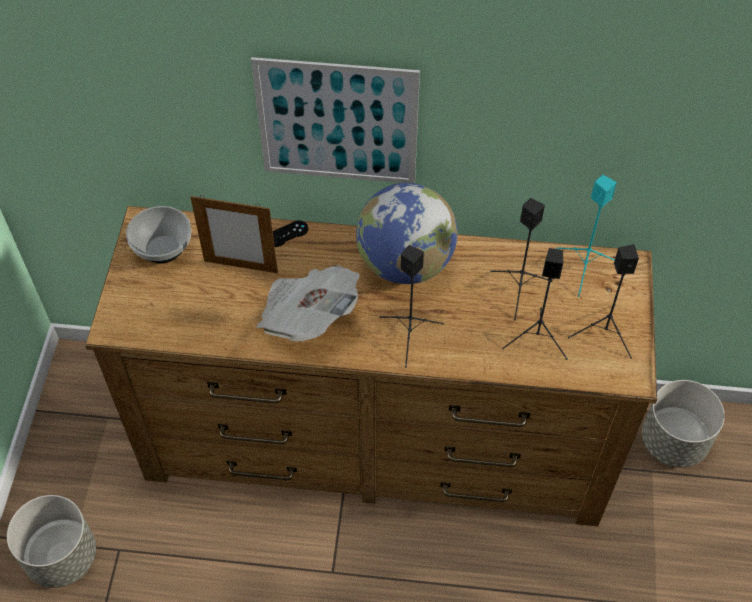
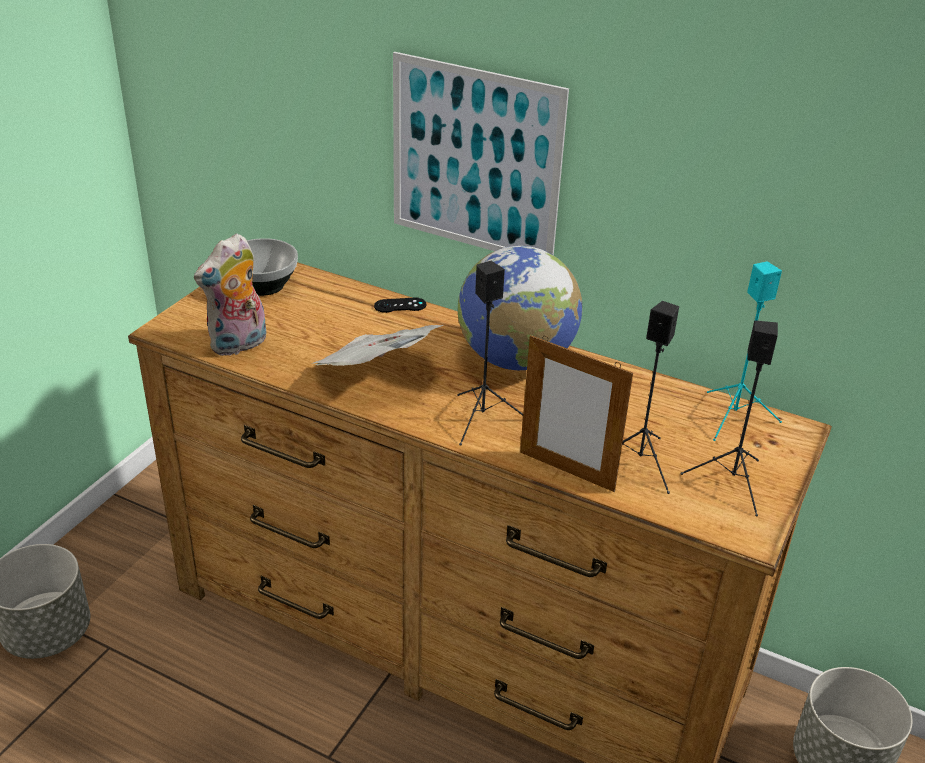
camera: 20 degrees right, 20 degrees down
(183, 324) = (239, 345): none -> plush toy
(240, 266) = (332, 317): picture frame -> picture frame (566, 471)
(519, 290) = (641, 415): black speaker -> none

